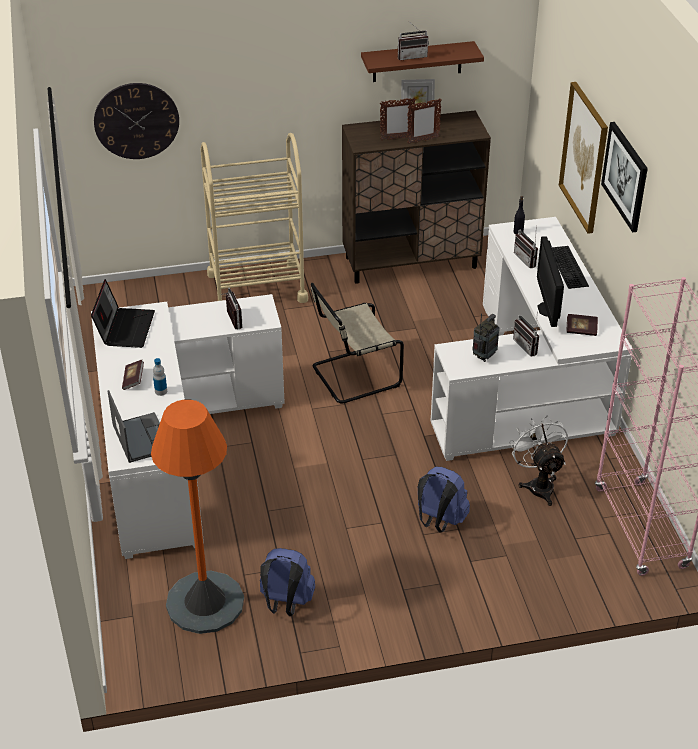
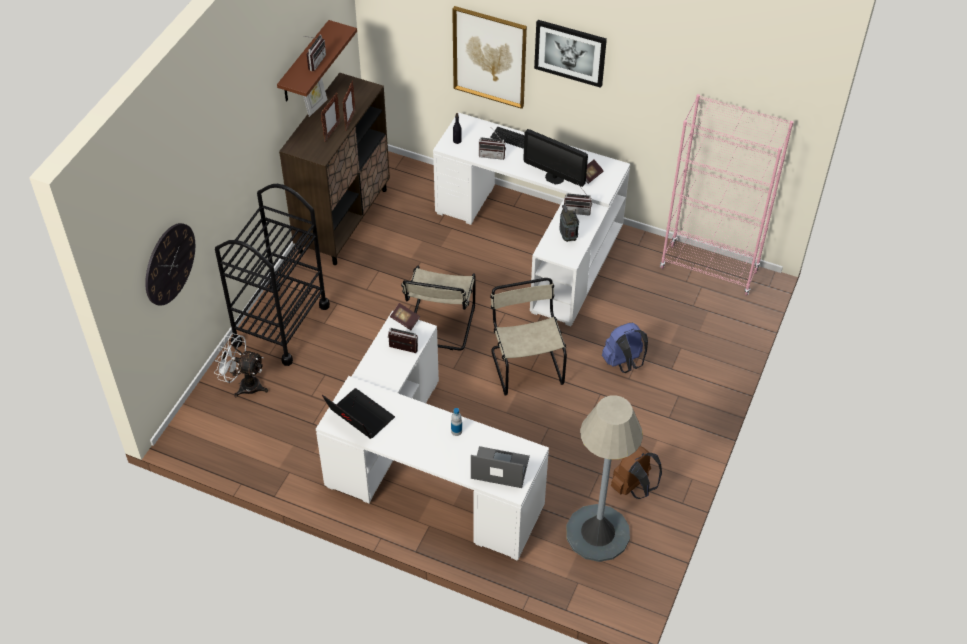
camera: 55 degrees left, 10 degrees up
(133, 380) = (428, 441): book -> book (405, 320)
(205, 602) = (597, 533): orange floor lamp -> grey floor lamp
(257, 287) = (281, 324): beige cart -> black cart
(286, 603) = (633, 487): blue backpack -> brown backpack
(365, 453) = (526, 364): none -> beige chair
(538, 484) = (632, 293): white fan -> white fan (244, 385)

